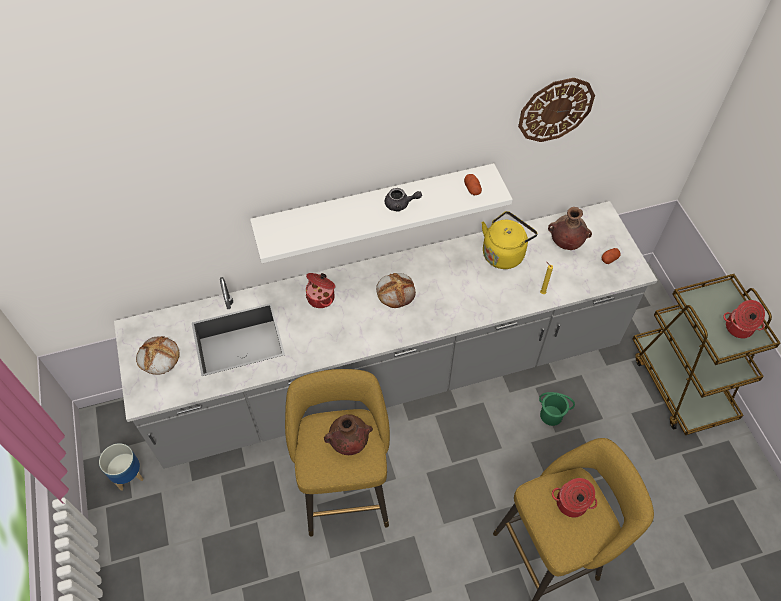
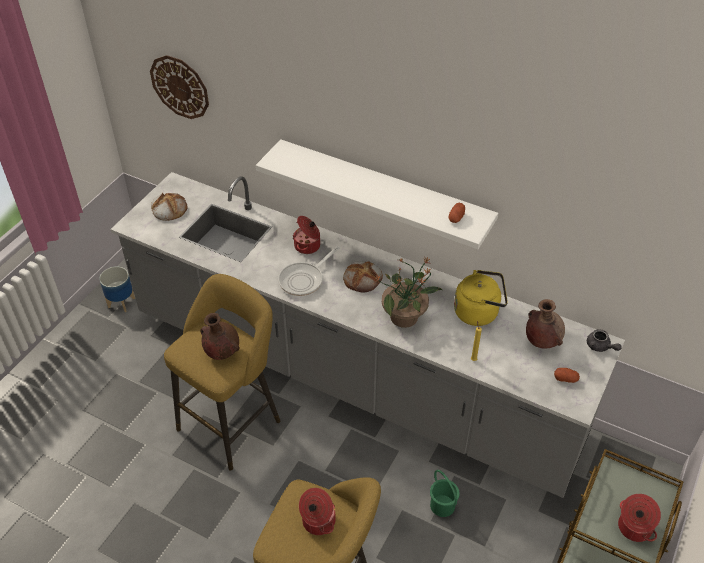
camera: 45 degrees right, 10 degrees down
(354, 328) = (304, 280): none -> frying pan
(400, 204) = (389, 193): grey teapot -> grey teapot (600, 347)
(462, 298) = (405, 317): none -> potted plant
(555, 109) = (564, 186): wall clock -> wall clock (180, 87)

